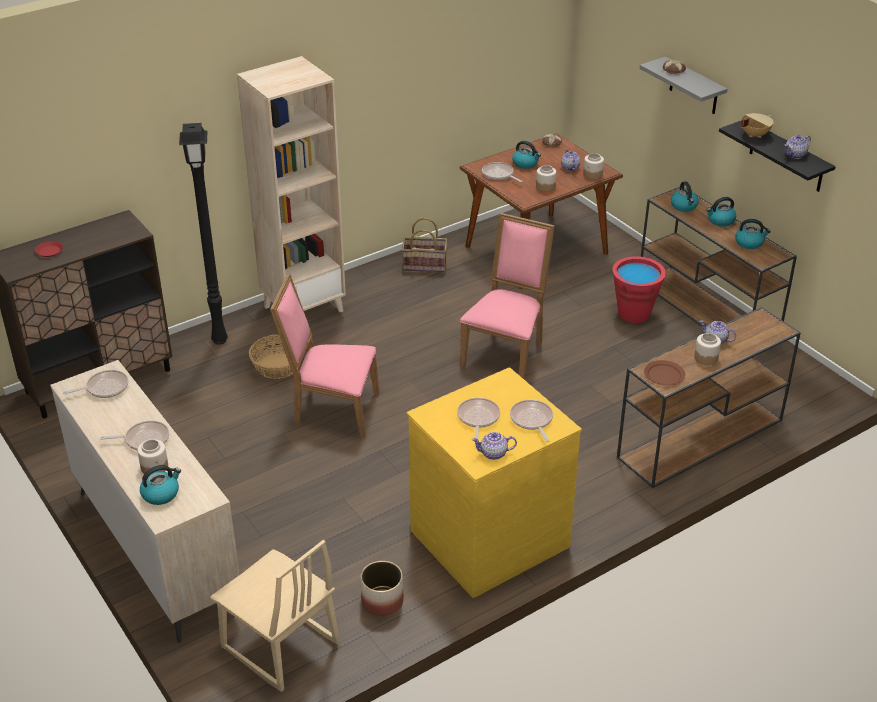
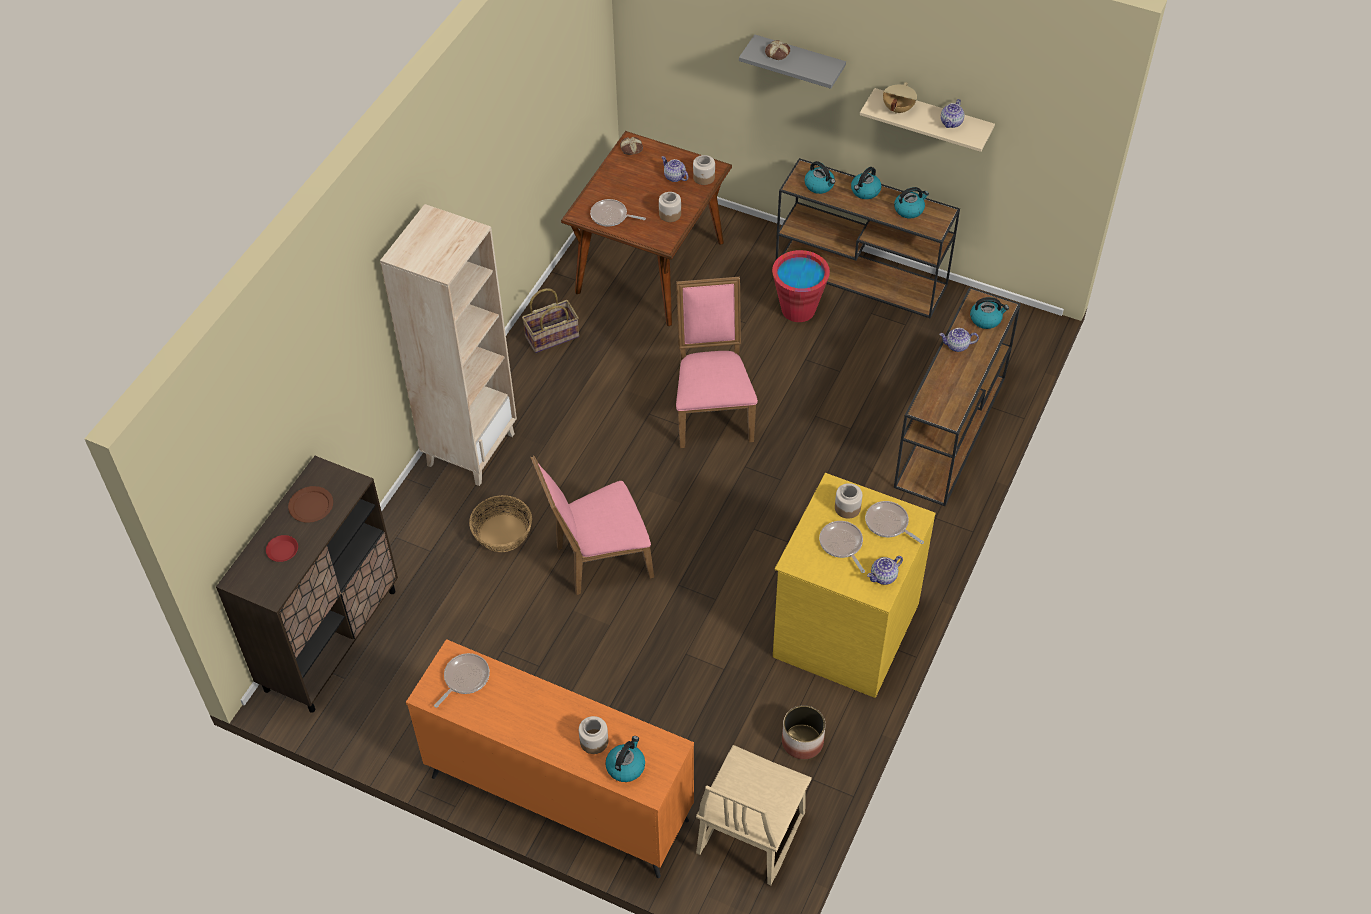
camera: 30 degrees left, 15 degrees up
(144, 439) = (557, 717): frying pan -> none
(156, 549) = (558, 797): beige dresser -> orange dresser
(220, 340) = (416, 528): black floor lamp -> none
(279, 646) = (749, 833): beige chair -> beige chair turned 105 degrees clockwise
(525, 164) = (626, 189): kettle -> kettle (986, 319)
(664, 374) = (941, 407): brown plate -> brown plate (311, 505)
(706, 357) = (962, 370): jar -> jar (847, 507)
(786, 156) = (932, 119): black shelf -> beige shelf

